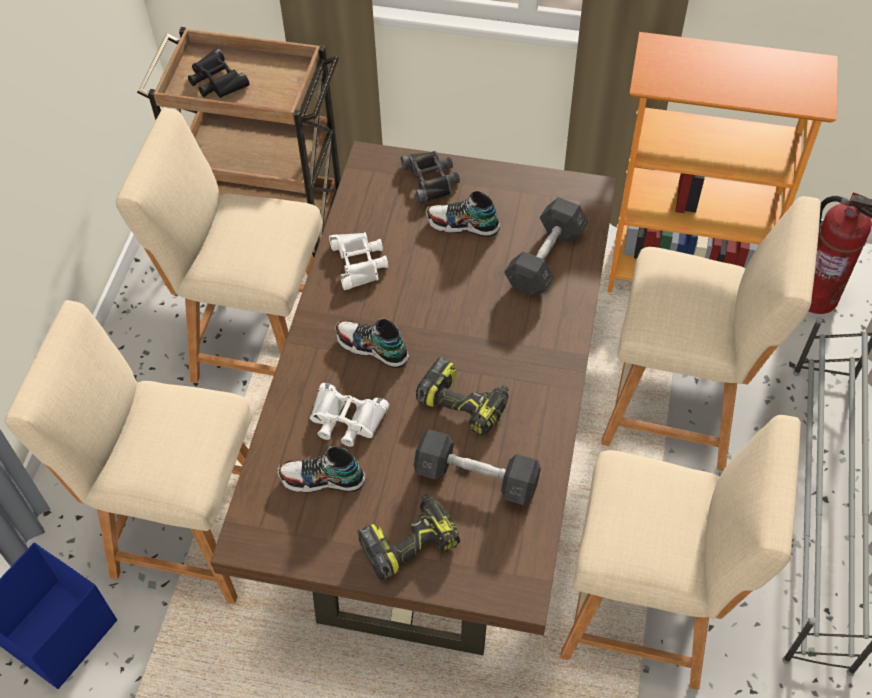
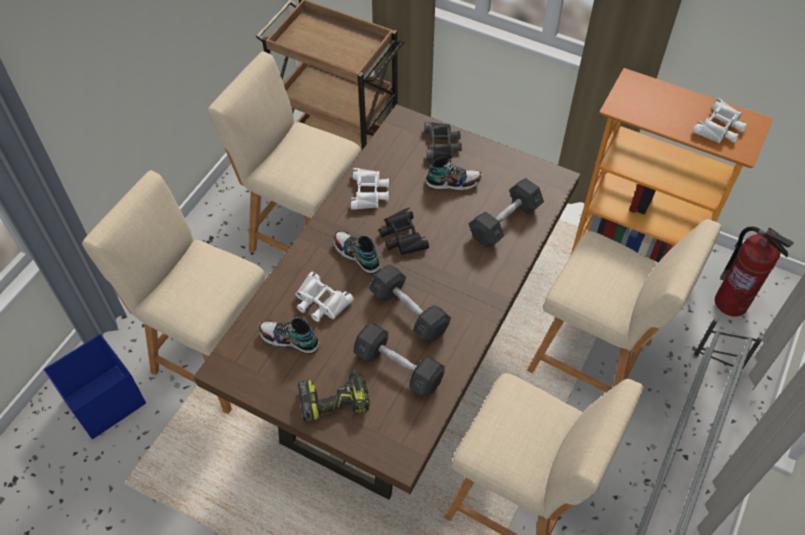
camera: 15 degrees right, 0 degrees up
(216, 81) = (314, 40): black binoculars -> black binoculars (402, 236)
(462, 225) = (453, 182): shoe -> shoe turned 150 degrees clockwise
(465, 403) = (409, 311): power drill -> grey dumbbell
(780, 80) = (720, 127): none -> white binoculars

